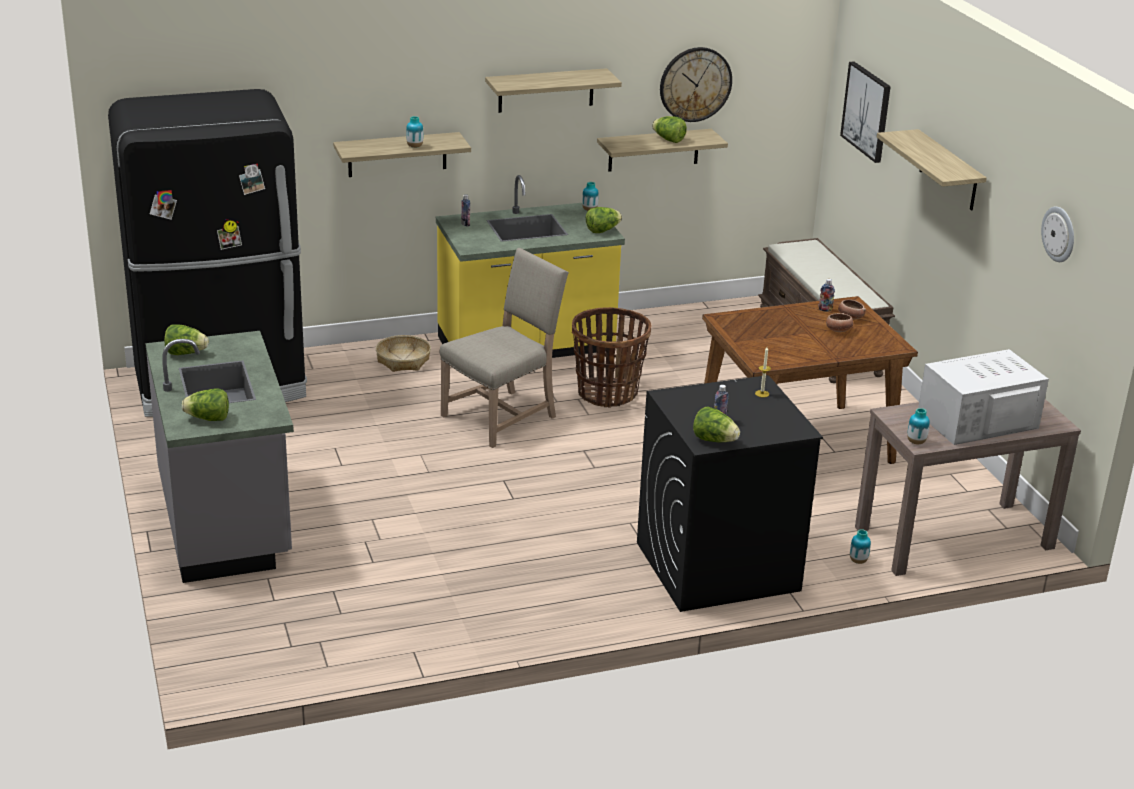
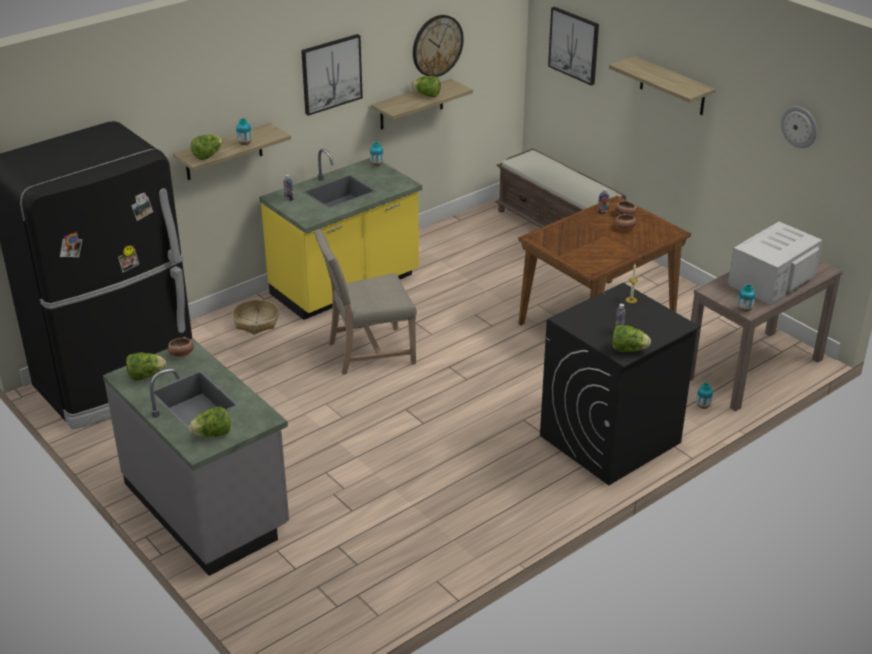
camera: 20 degrees left, 5 degrees up
(236, 342) = (181, 354): none -> bowl
(503, 416) = (368, 352): beige chair -> beige chair turned 135 degrees counterclockwise
(546, 90) = (331, 74): shelf -> picture
(602, 230) = (400, 181): lettuce -> lettuce (207, 156)
(607, 393) = (434, 312): basket -> none

